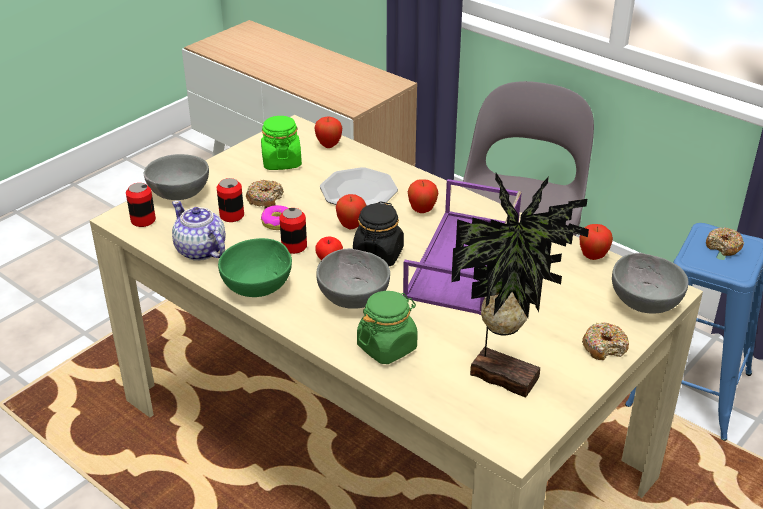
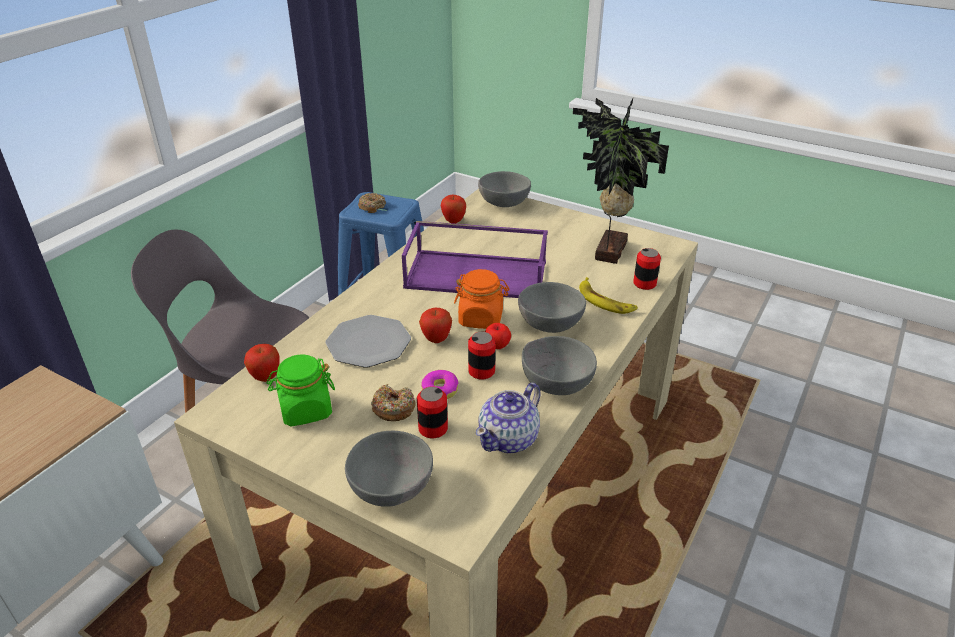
camera: 100 degrees left, 0 degrees up
(143, 220) = (459, 508): can -> can (644, 283)
(259, 286) = (555, 382): green bowl -> grey bowl
(378, 255) = (481, 318): black jar -> orange jar
(387, 347) = (605, 301): green jar -> banana
(422, 210) = (401, 301): apple -> none
(604, 347) = (559, 217): donut -> none

